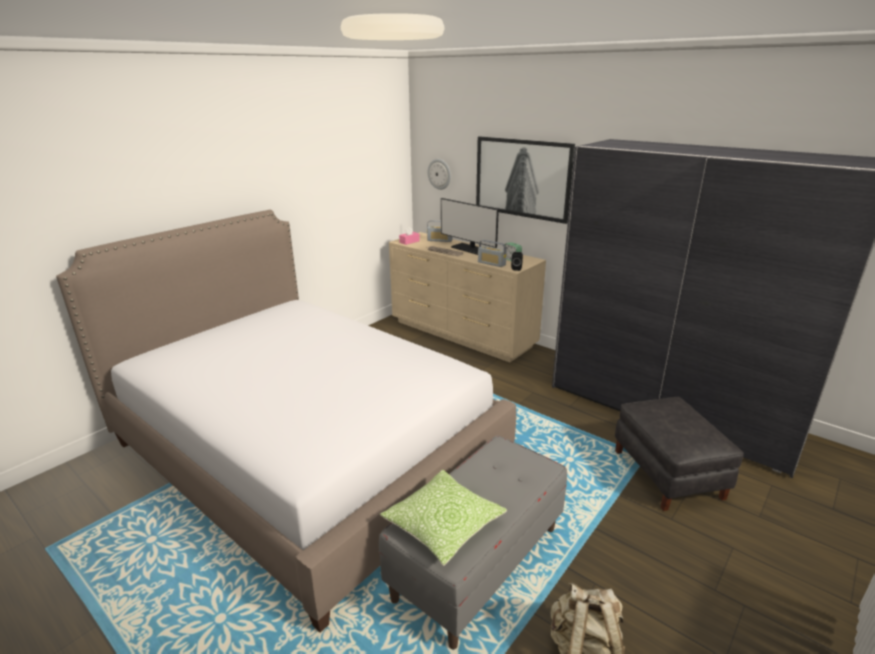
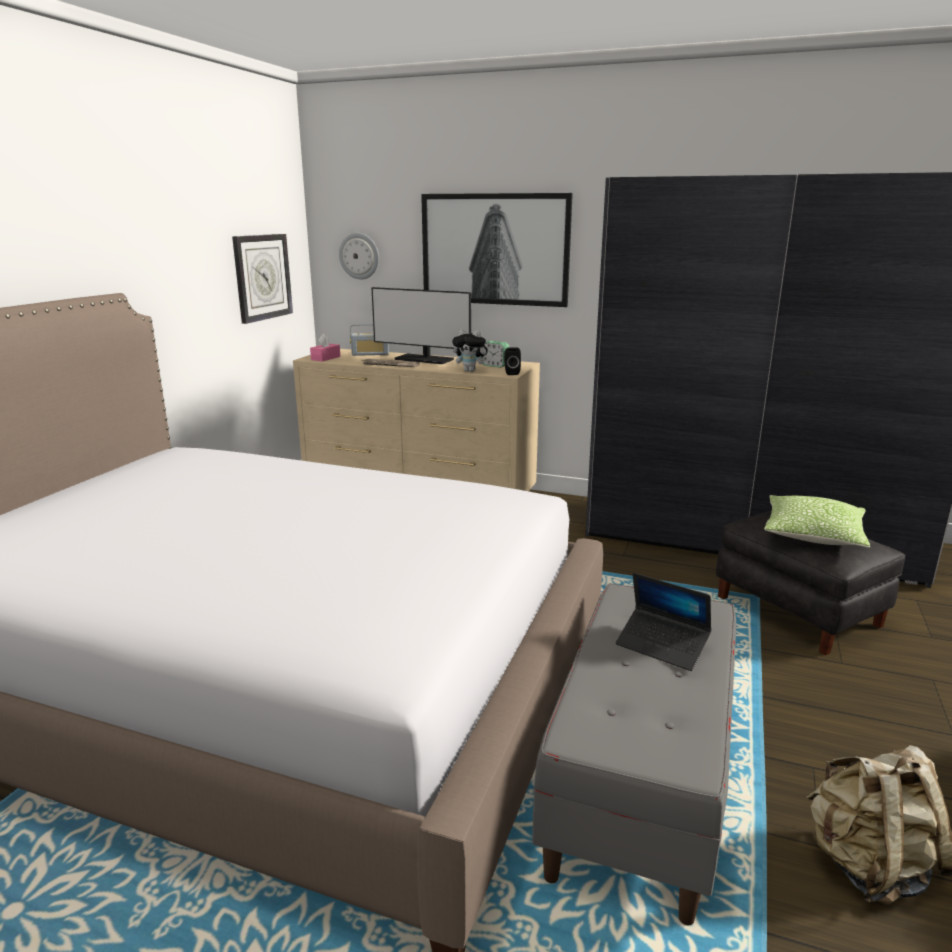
camera: 20 degrees left, 5 degrees down
(373, 188) = (262, 277): none -> wall clock
(443, 525) = (631, 716): pillow -> pillow (813, 535)
(491, 263) = (471, 371): radio -> plush toy
(496, 485) = (662, 645): none -> laptop

